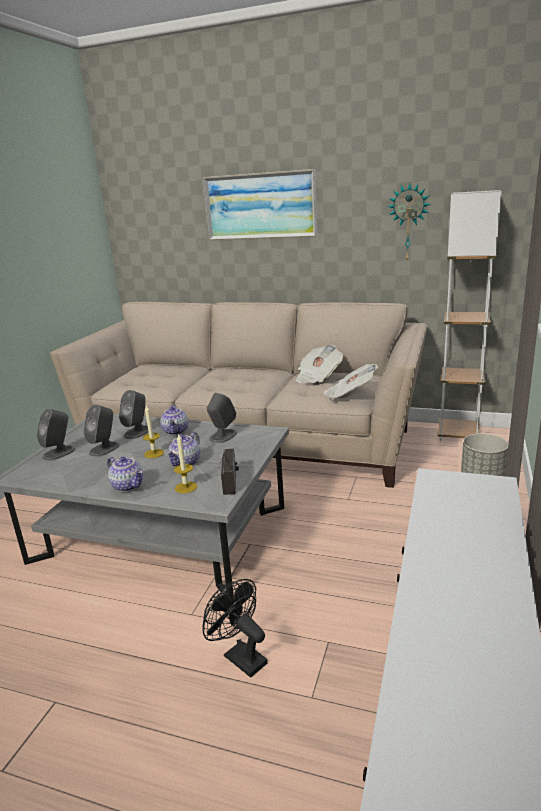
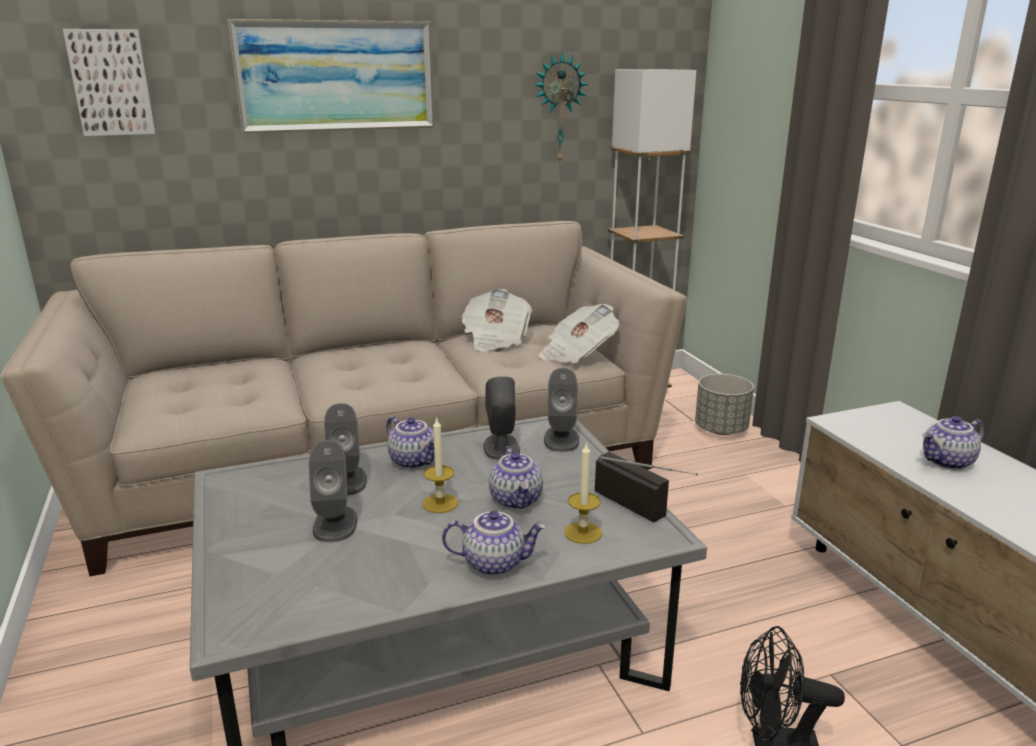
camera: 40 degrees left, 0 degrees up
(59, 453) = (252, 559): grey speaker -> grey speaker (561, 439)
(152, 214) = (111, 82): none -> picture
(461, 525) = (948, 462): none -> teapot

